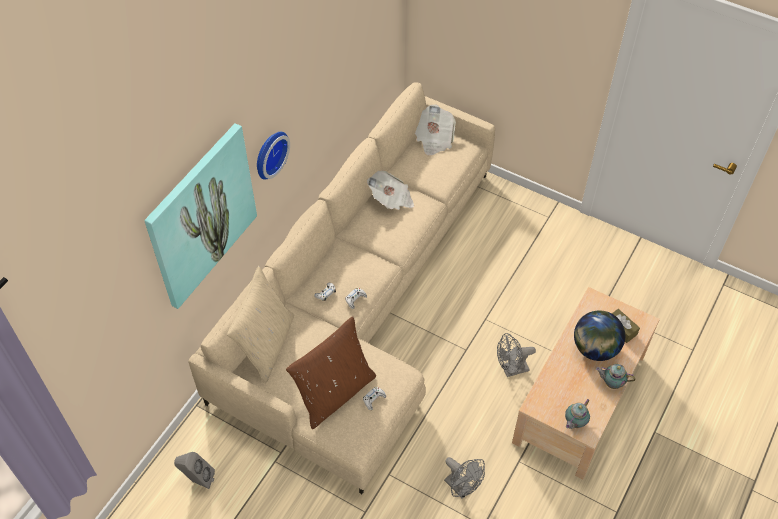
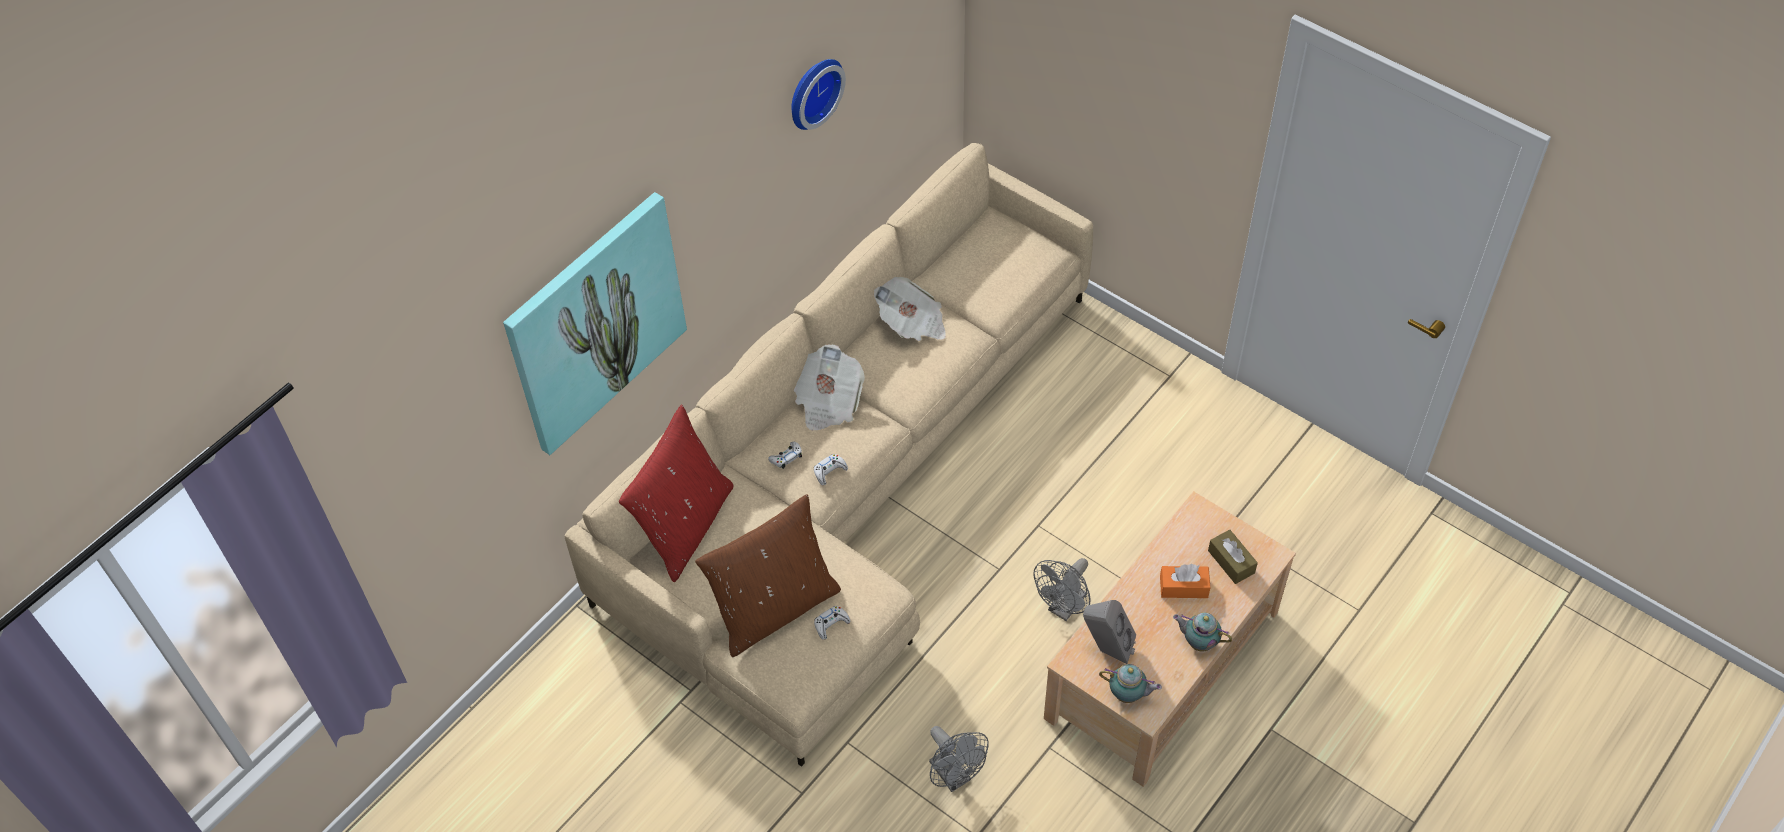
camera: 10 degrees right, 0 degrees up
(197, 480) = (562, 715): grey speaker -> grey speaker (1106, 649)
(266, 345) = (685, 526): beige pillow -> red pillow
(269, 153) = (712, 238): wall clock -> wall clock (812, 91)
(433, 139) = (995, 234): newspaper -> newspaper (827, 401)
(511, 370) = (1064, 608): grey fan -> grey fan turned 45 degrees counterclockwise
(574, 423) = (1128, 695): teapot -> teapot turned 120 degrees counterclockwise
(595, 348) = (1183, 587): globe -> orange tissue box

